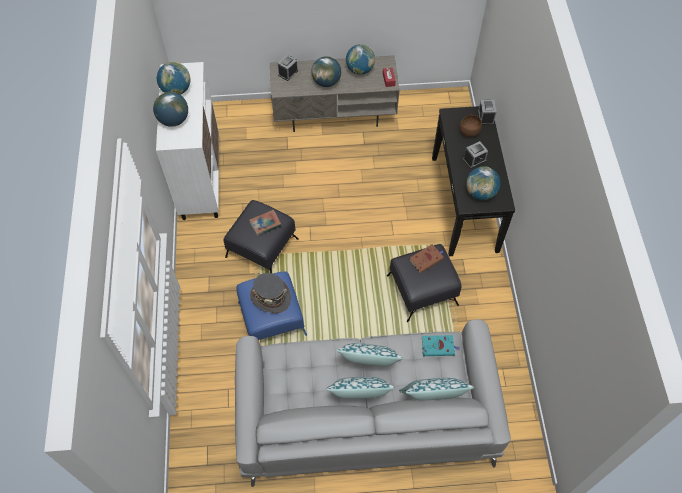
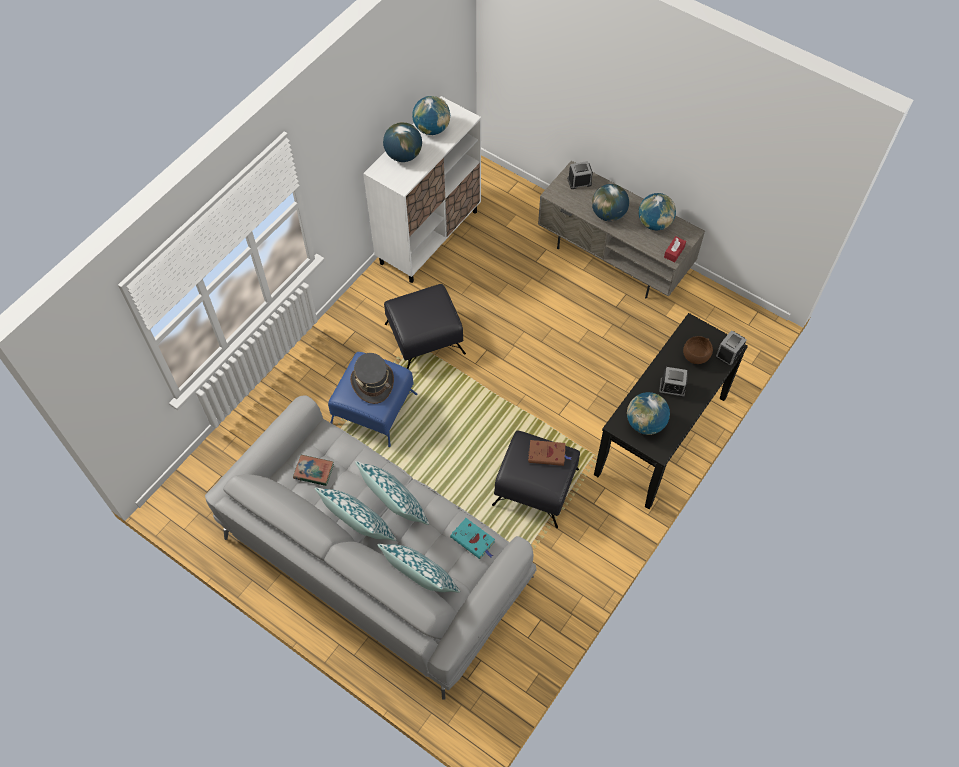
camera: 40 degrees right, 0 degrees up
(265, 224) = (430, 314): book -> book (313, 471)

